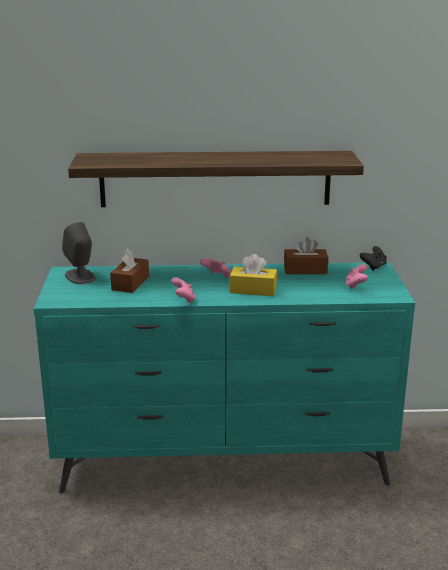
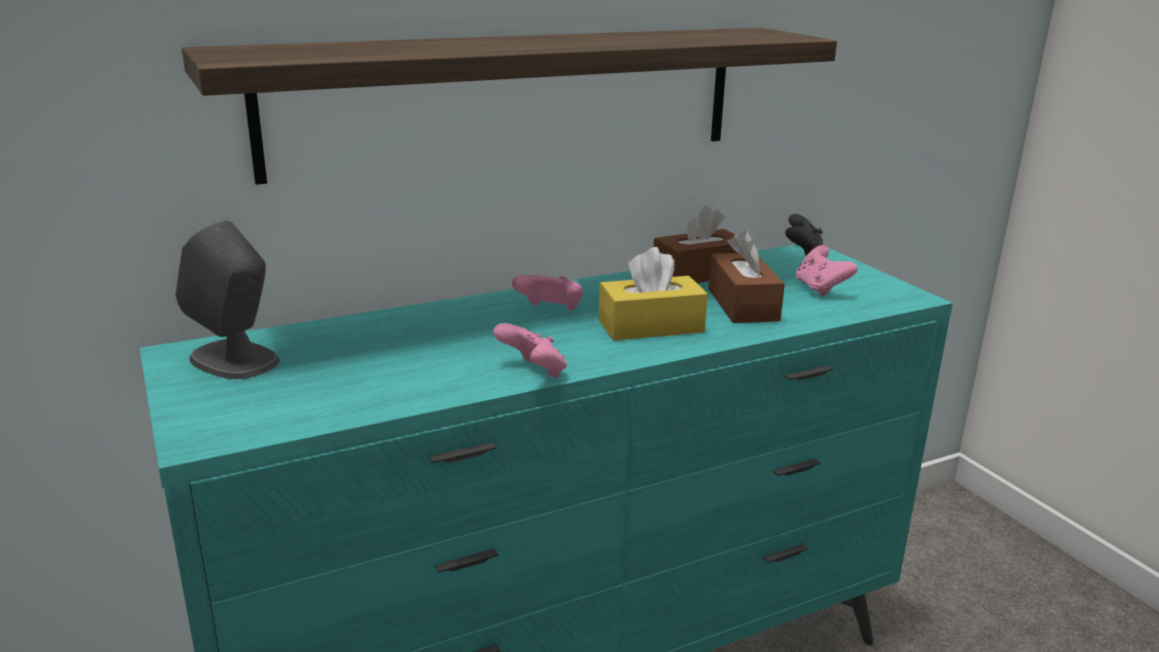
camera: 25 degrees left, 0 degrees up
(130, 283) = (373, 355): brown tissue box -> brown tissue box (742, 305)

